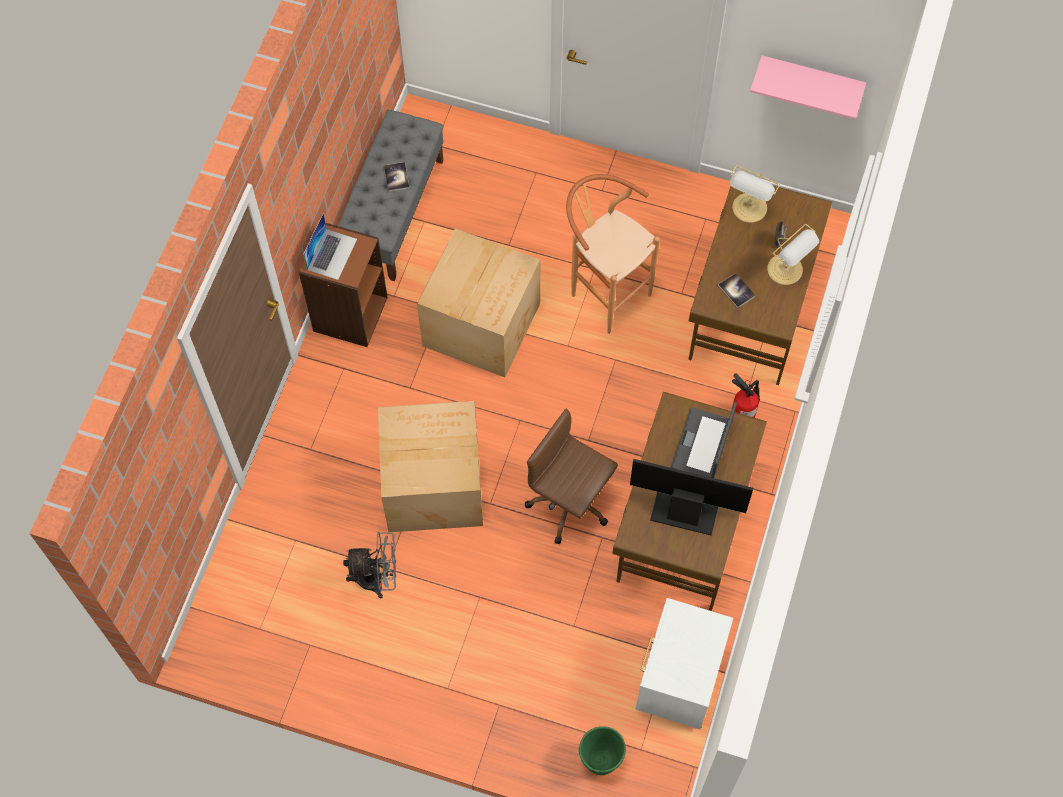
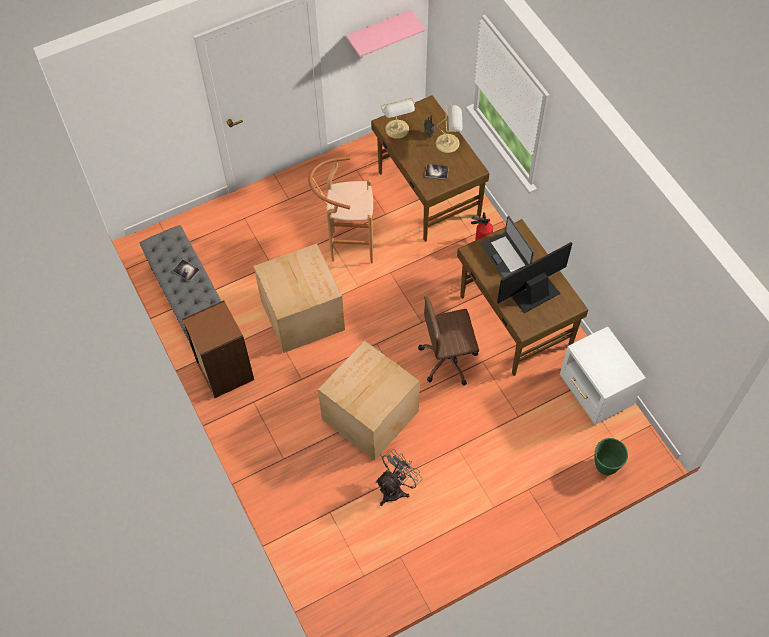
camera: 45 degrees left, 5 degrees down
(332, 254) = (208, 330): laptop -> none

